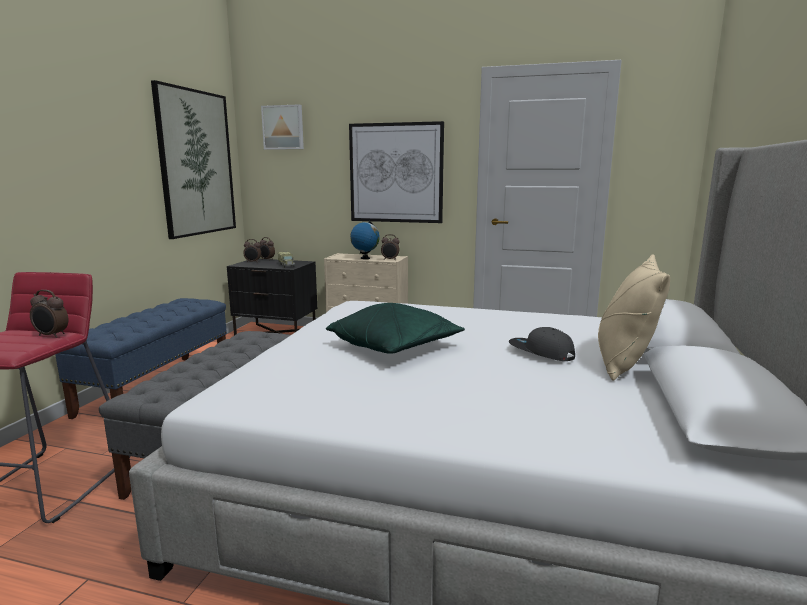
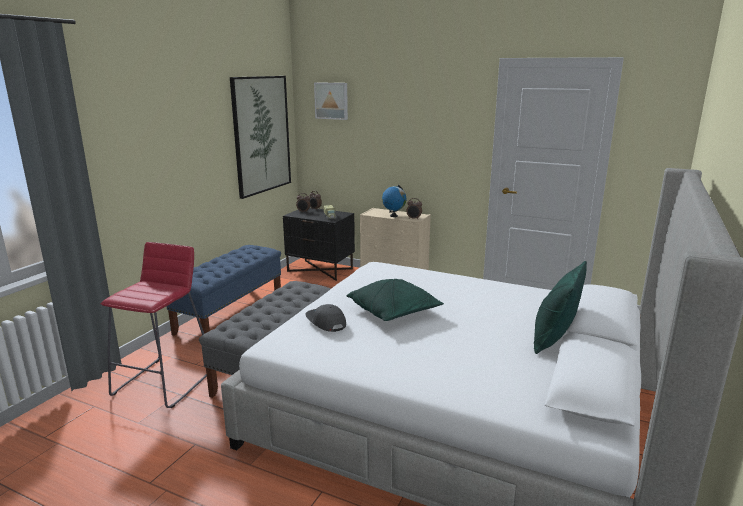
camera: 10 degrees right, 5 degrees up
(51, 336) = (170, 288): alarm clock -> none
(396, 173) = (423, 144): picture -> none
(541, 353) = (497, 325): grey cap -> grey cap (325, 322)
(623, 364) = (553, 340): beige pillow -> green pillow

